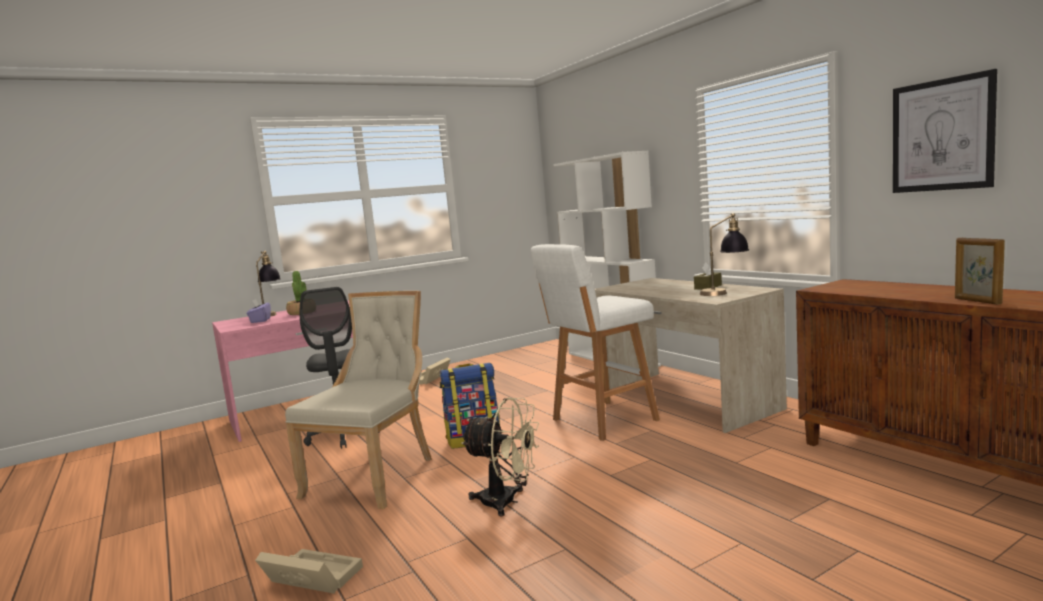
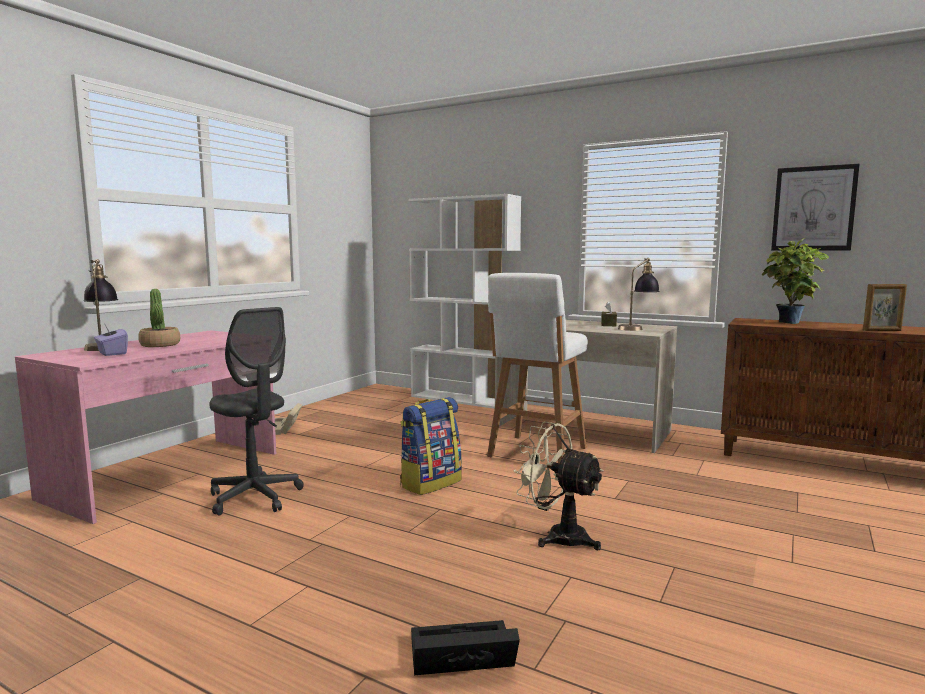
camera: 30 degrees left, 0 degrees up
(310, 578) = (459, 659): beige storage box -> black storage box
(376, 476) = (370, 535): beige chair -> none
(507, 502) = (558, 536): beige fan -> beige fan turned 135 degrees counterclockwise
(884, 288) = (791, 323): none -> potted plant
(977, 301) = (882, 330): picture frame -> picture frame turned 45 degrees counterclockwise

